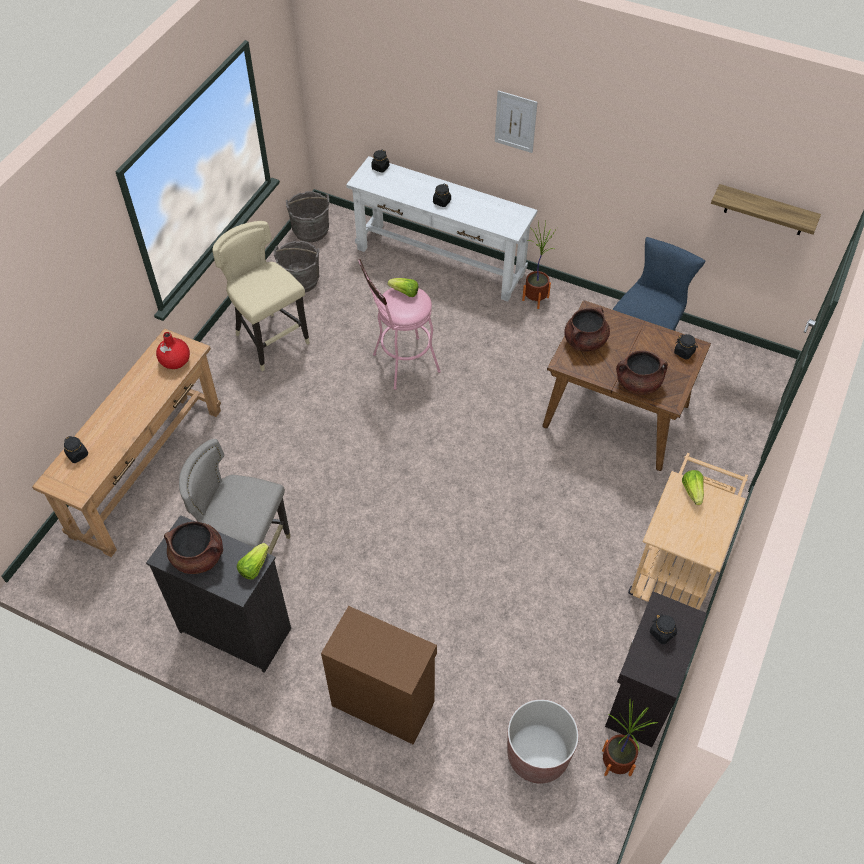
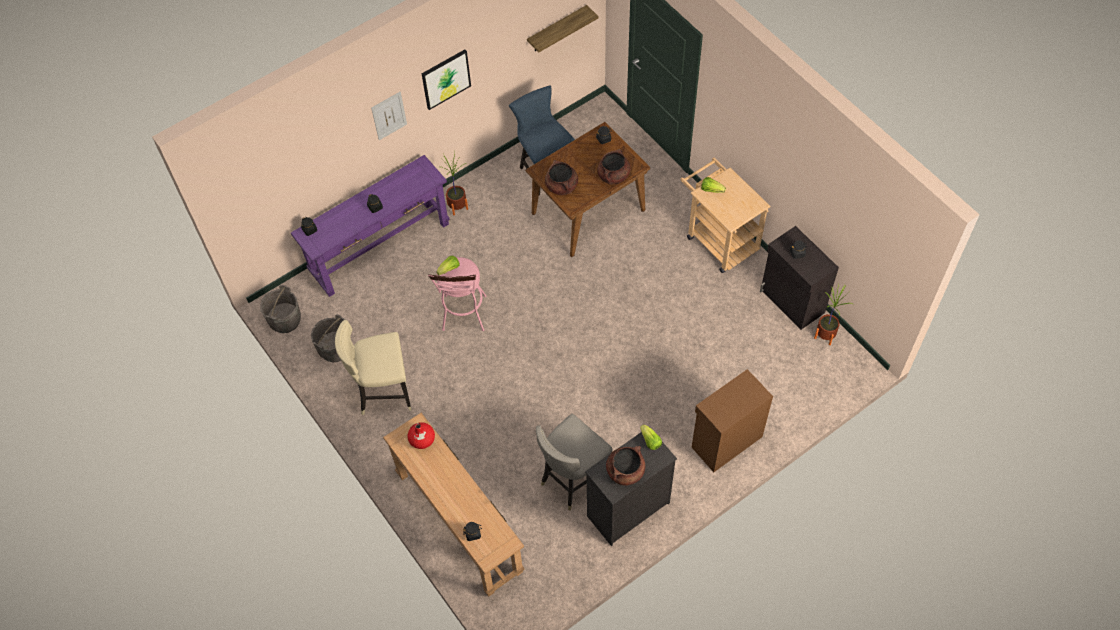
camera: 60 degrees left, 5 degrees up
(440, 261) = (380, 248): white console table -> purple console table
(537, 754) = (801, 373): brown planter -> none
(597, 139) = (445, 79): none -> picture

